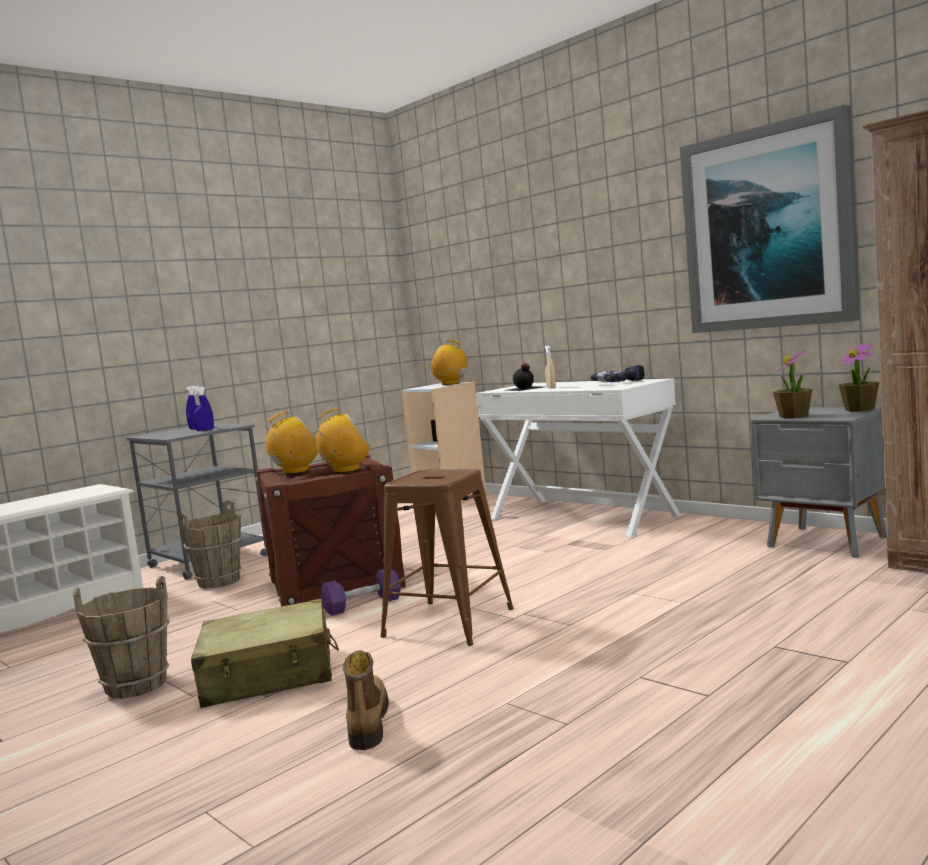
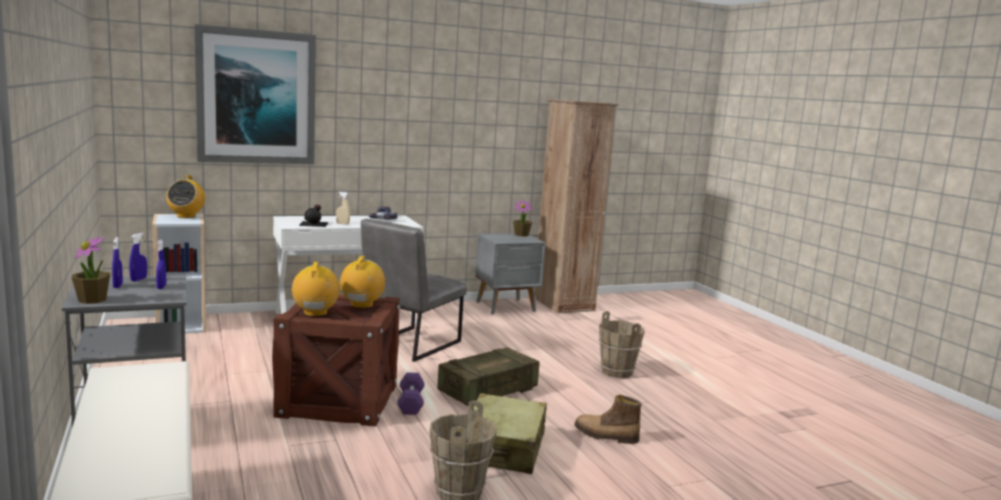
camera: 70 degrees left, 5 degrees up
(219, 581) = (230, 436): brown bucket -> brown bucket (617, 372)
(222, 425) = (138, 279): none -> blue spray bottle
(448, 623) = (488, 391): brown stool -> crate
(451, 384) = (186, 216): radio -> radio turned 45 degrees counterclockwise
(550, 555) = (410, 344): none -> grey chair
(768, 229) = (472, 129): picture -> picture (256, 97)
(794, 416) = (509, 240): potted plant -> potted plant (92, 300)

